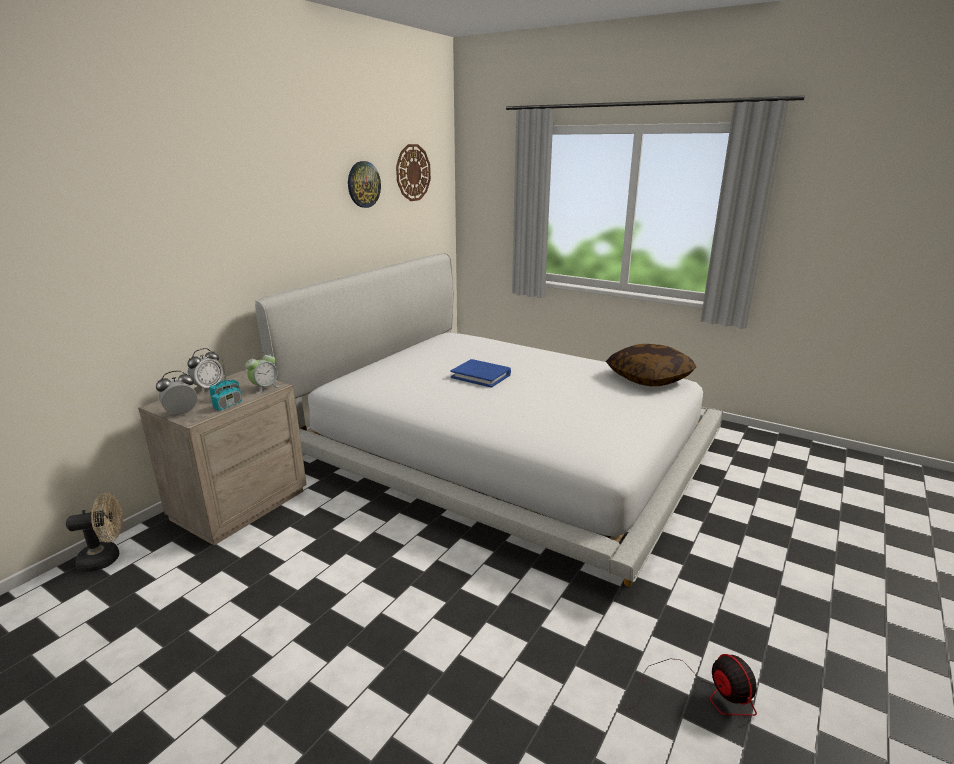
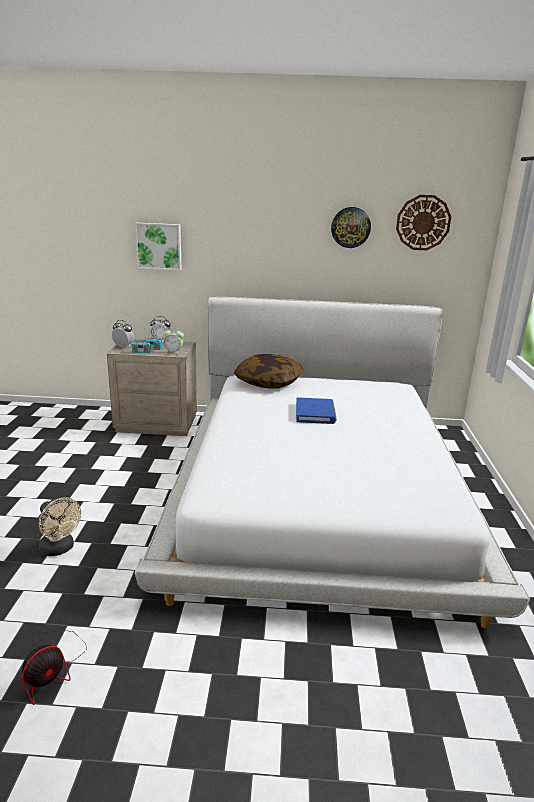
camera: 60 degrees right, 0 degrees up
(106, 558) = (89, 412): beige fan -> beige fan (60, 549)
(156, 244) = (159, 246): none -> picture
(649, 378) = (430, 492): pillow -> pillow (269, 382)

